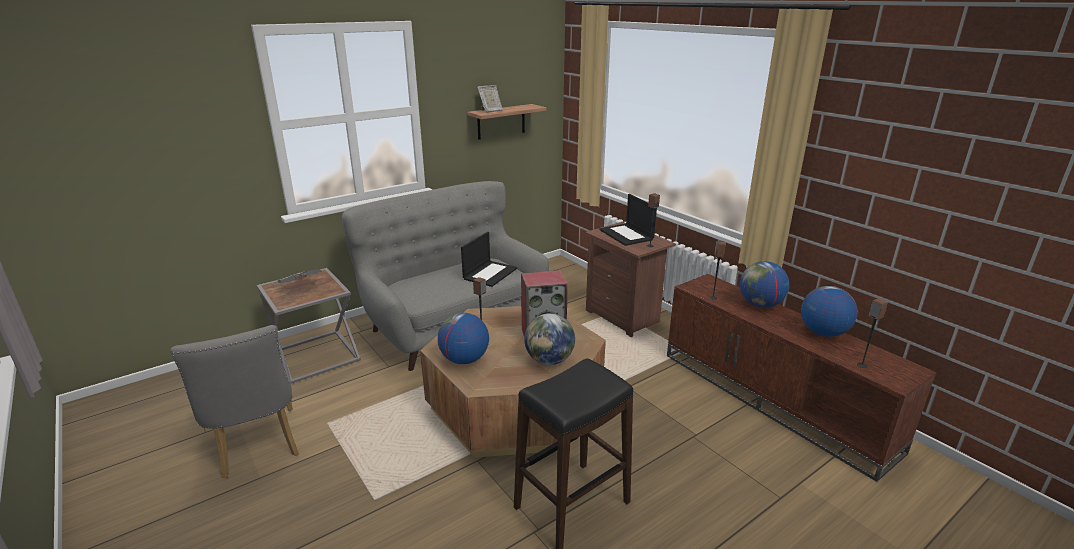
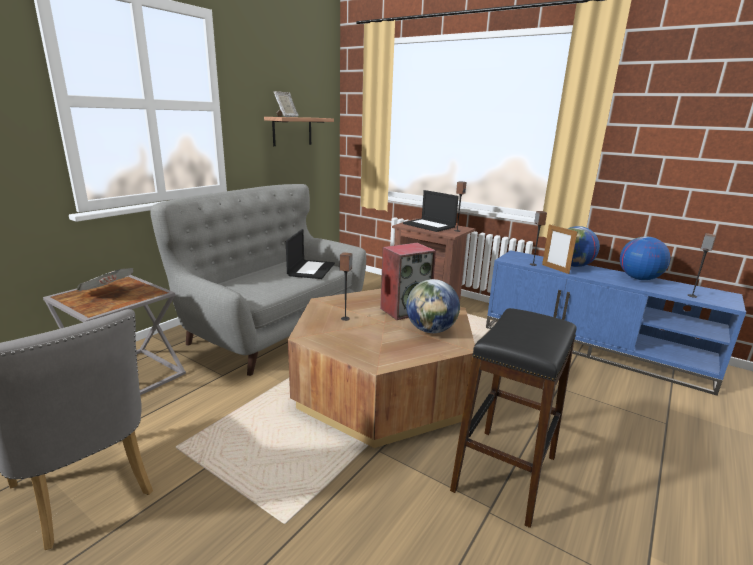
camera: 20 degrees left, 5 degrees down
(464, 360) = (344, 341): globe -> none
(733, 307) = (555, 269): none -> picture frame
(774, 399) = (593, 348): brown tv stand -> blue tv stand

